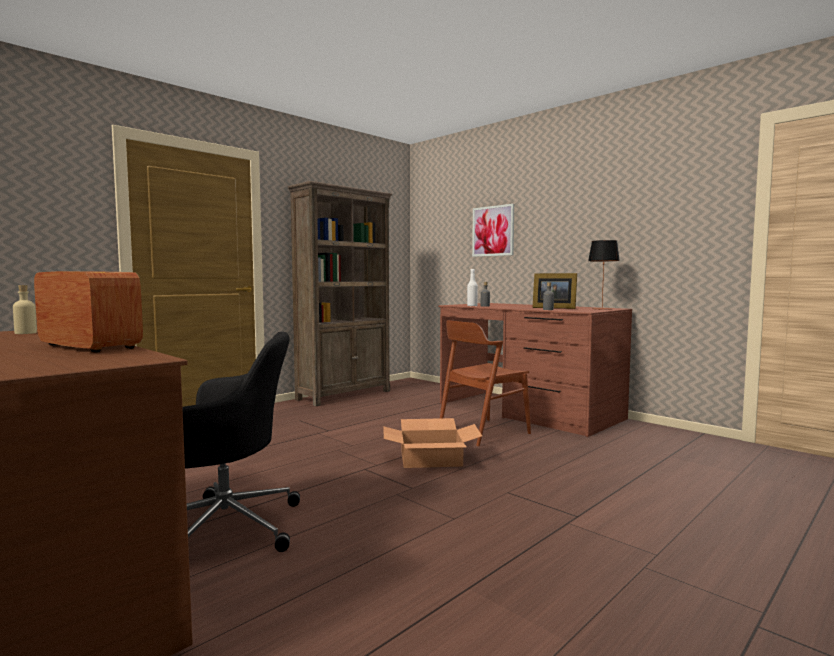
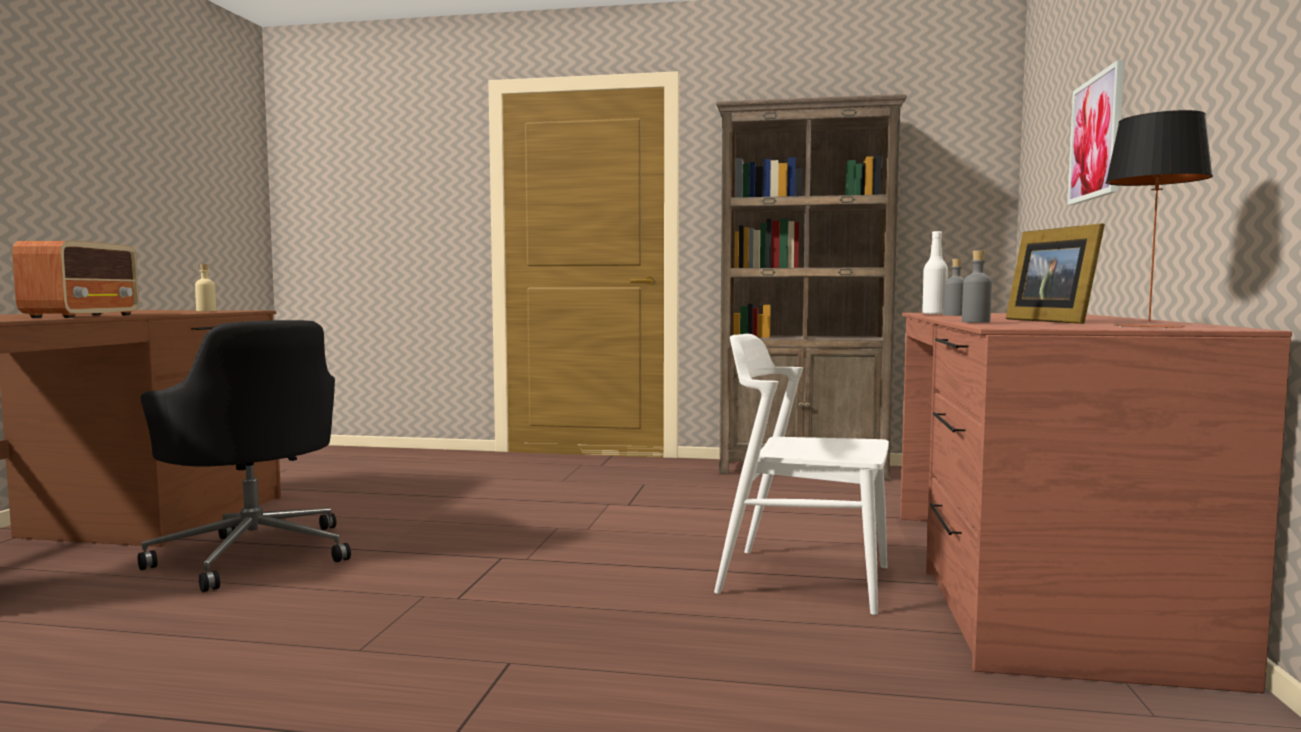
camera: 55 degrees right, 0 degrees up
(431, 459) = (596, 580): cardboard box -> none
(483, 432) = (803, 579): brown chair -> white chair

